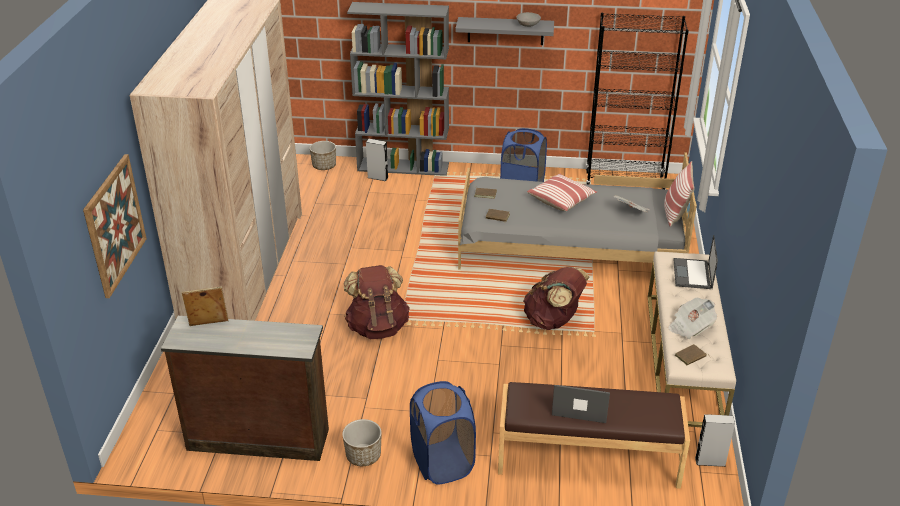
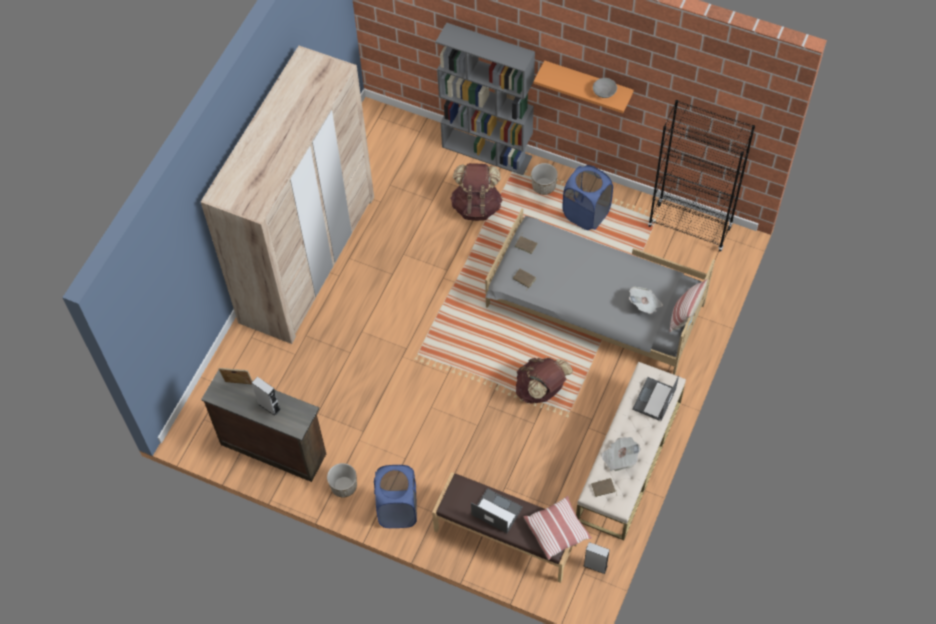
camera: 20 degrees right, 25 degrees up
(115, 225) = (182, 290): picture -> none
(324, 166) = (413, 132): planter -> planter (543, 186)
(377, 327) = (395, 357): brown backpack -> brown backpack (476, 206)
(378, 177) = (458, 162): grey speaker -> grey speaker (269, 406)
(505, 31) = (588, 82): grey shelf -> orange shelf
(561, 200) = (590, 271): pillow -> pillow (557, 530)

